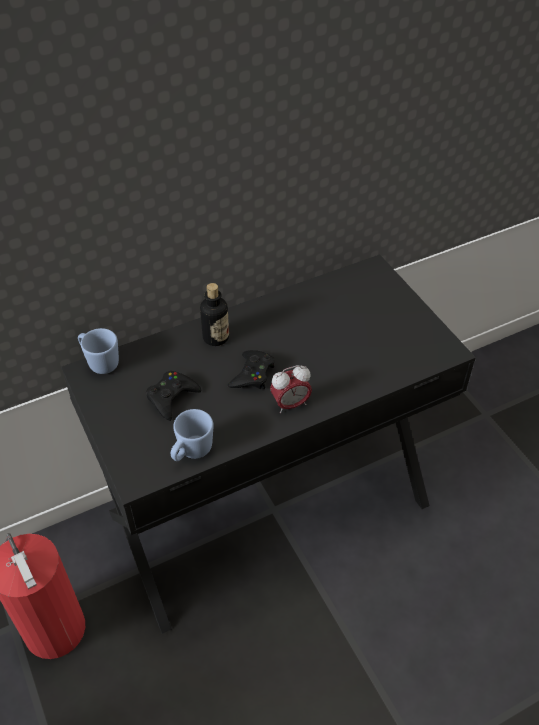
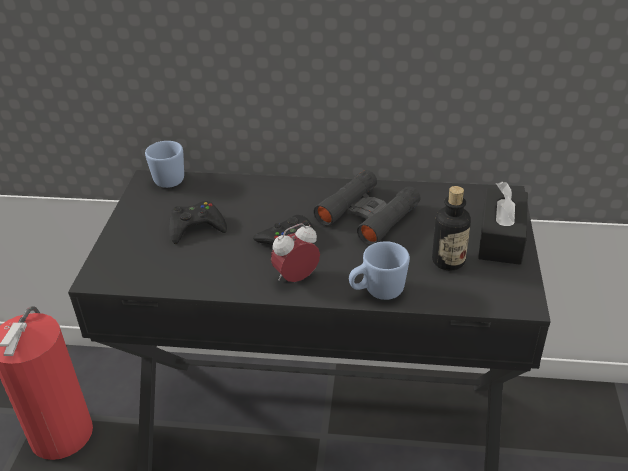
camera: 35 degrees right, 10 degrees down
(191, 452) = (165, 277): blue mug -> blue mug (377, 292)
(216, 337) = (284, 196): bottle -> bottle (448, 261)
(290, 404) = (296, 278): alarm clock -> alarm clock turned 135 degrees clockwise
(294, 326) = (367, 215): none -> black binoculars
(399, 306) = (501, 238): none -> black tissue box

